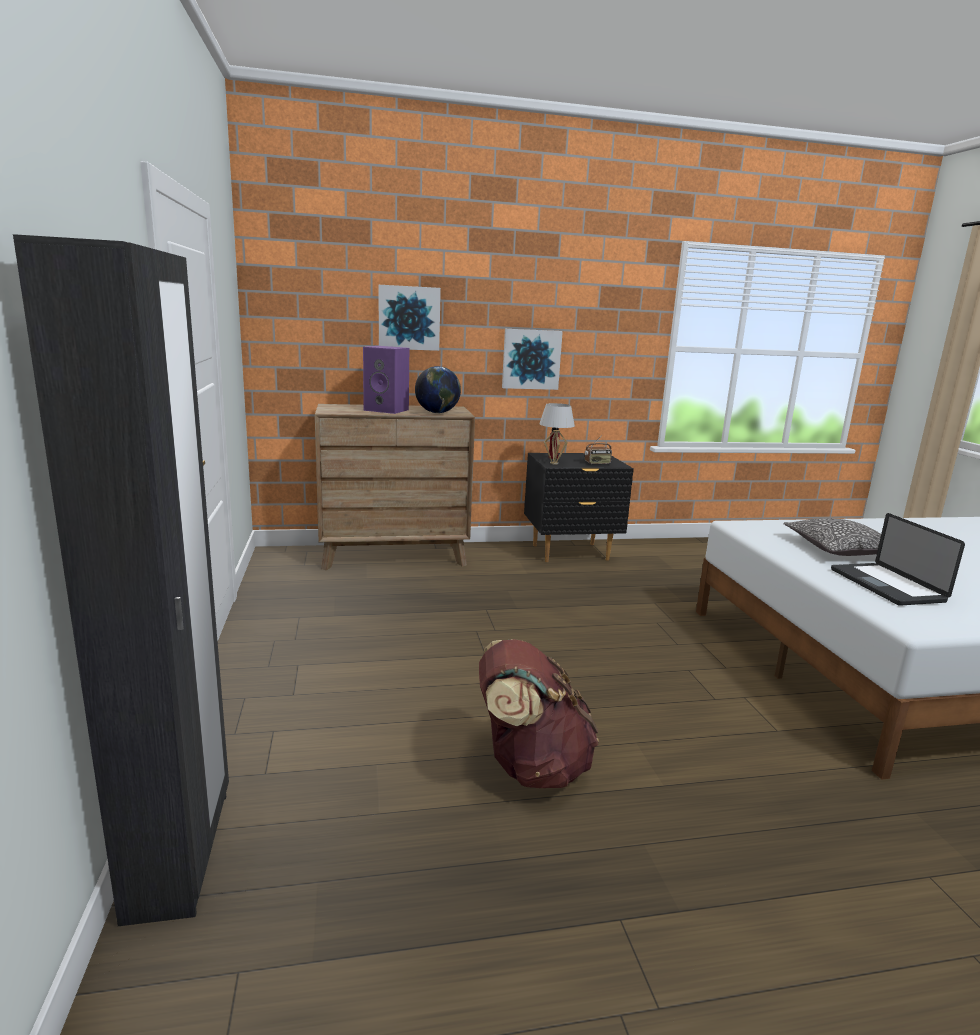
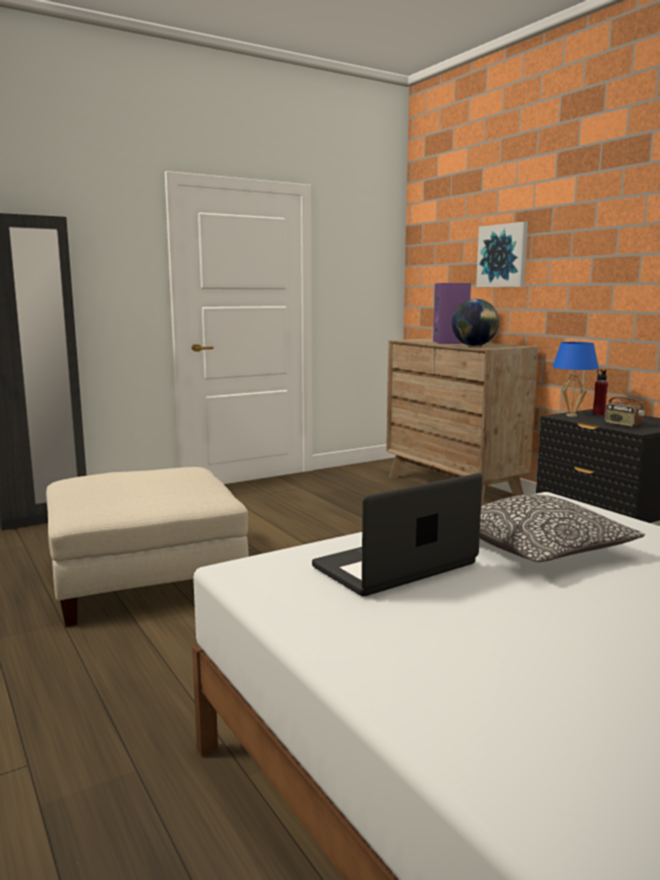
camera: 70 degrees right, 5 degrees down
(530, 766) = (146, 577): brown backpack -> beige ottoman
(531, 359) = (611, 293): picture -> none
(553, 463) = (571, 415): white table lamp -> blue table lamp

